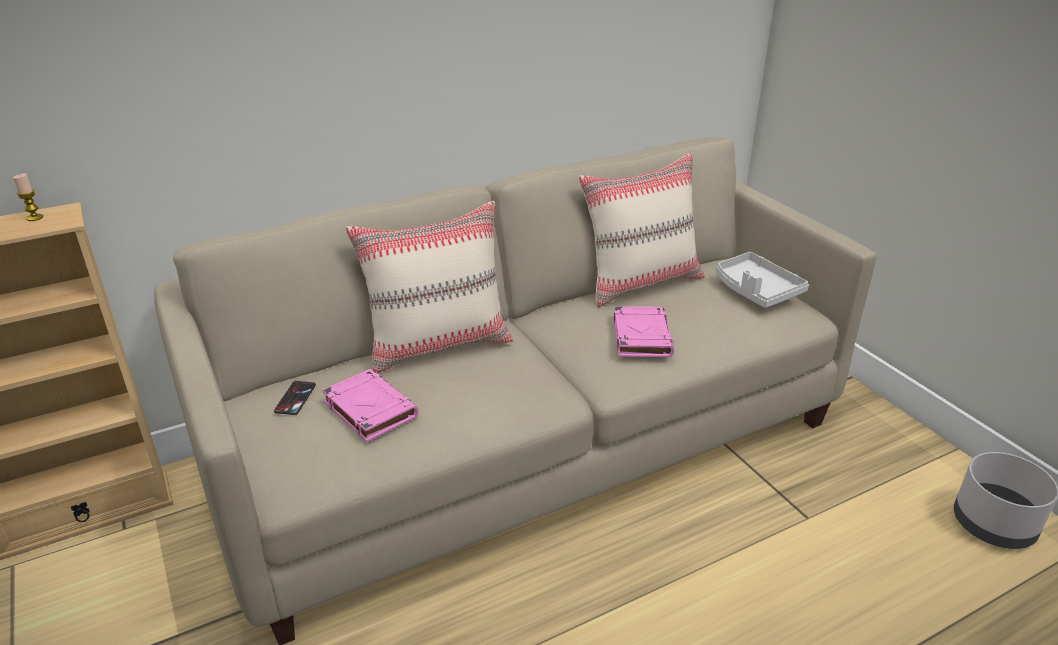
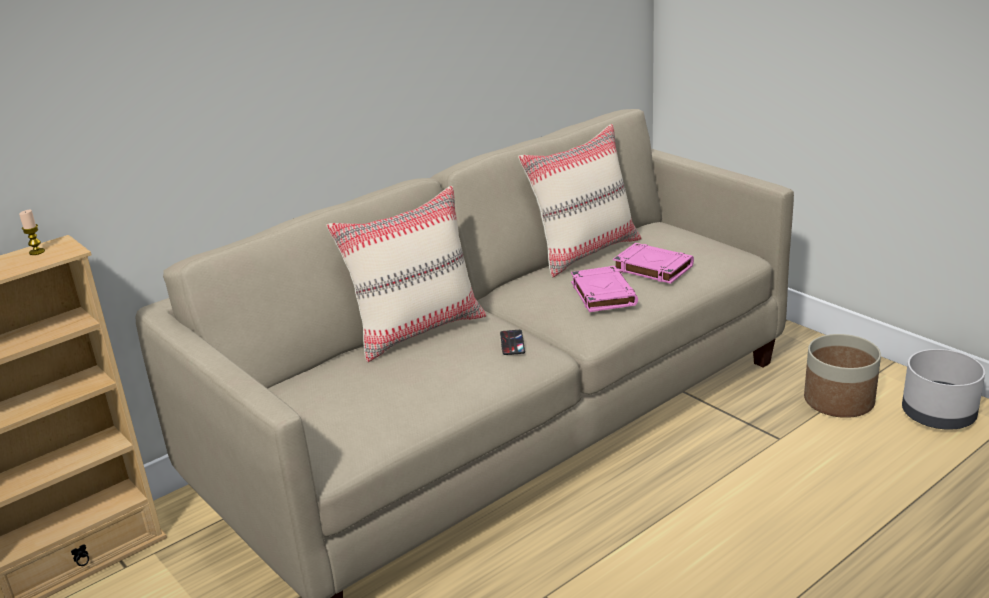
camera: 10 degrees left, 5 degrees down
(295, 398) = (303, 392): phone -> phone (512, 343)
(369, 409) = (379, 388): pink book -> pink book (652, 268)
(755, 290) = (691, 242): grey tray -> none
(885, 484) = (839, 400): none -> planter

